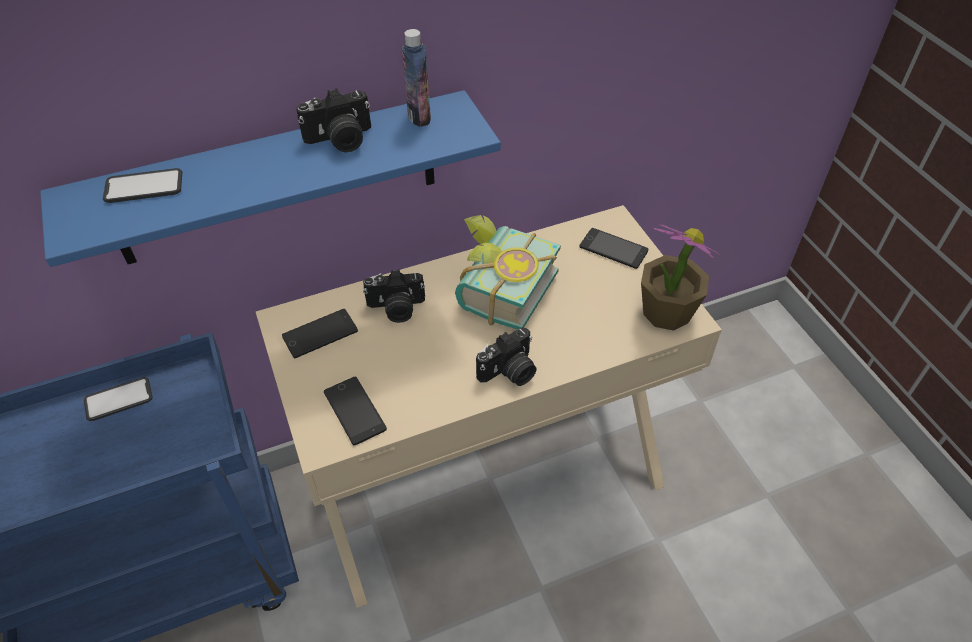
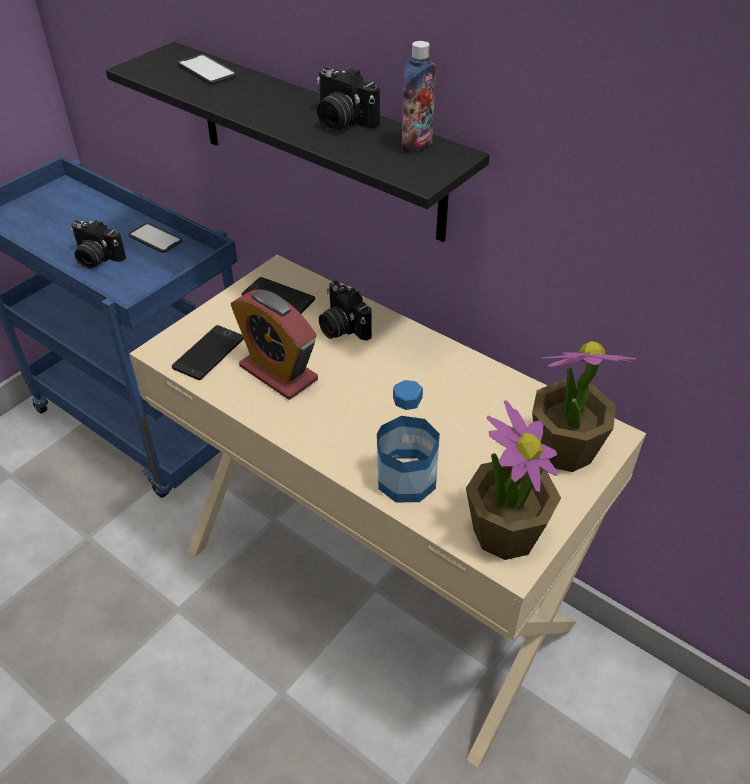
camera: 60 degrees right, 5 degrees down
(277, 180) = (317, 141): blue shelf -> black shelf
(420, 371) = (278, 373): none -> alarm clock
(498, 289) = (422, 383): book -> none
(509, 372) = (320, 434): camera -> camera (96, 259)
(589, 341) = (406, 479): none -> bottle
(613, 249) = (563, 450): phone -> potted plant

